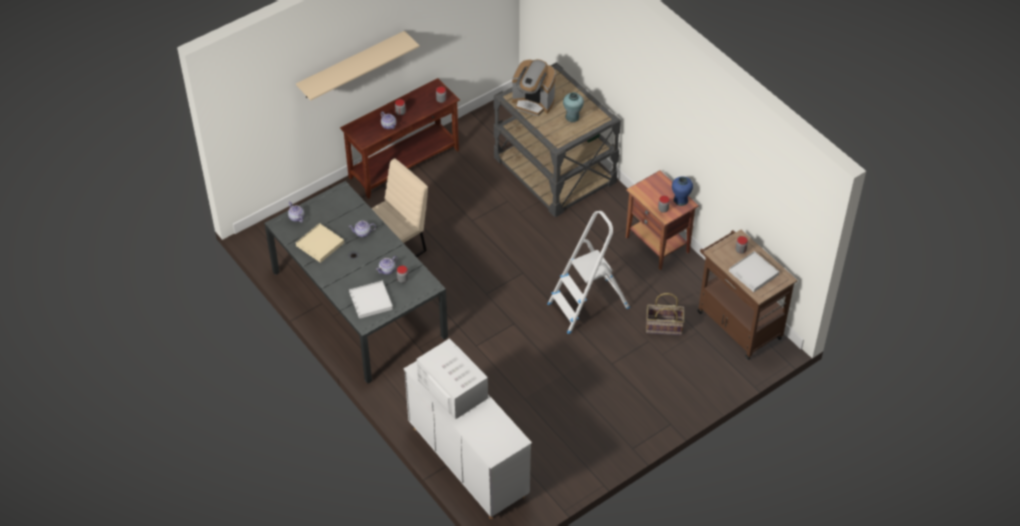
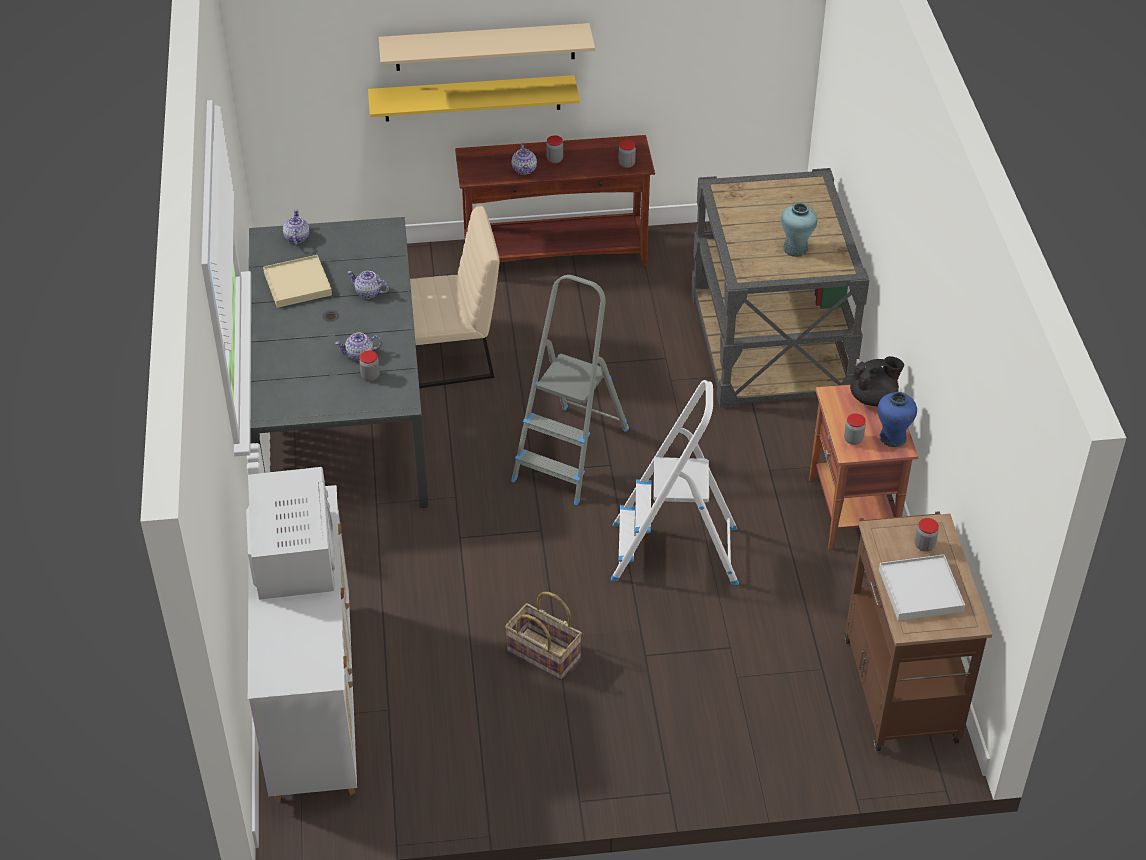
camera: 30 degrees right, 5 degrees down
(346, 96) = (472, 98): none -> yellow shelf
(371, 301) = (300, 386): white tray -> none
(498, 276) = (570, 455): none -> grey step ladder
(533, 102) = (750, 208): coffee machine -> none
(657, 183) = (873, 398): none -> black teapot
(663, 327) = (771, 637): basket -> basket (542, 655)

